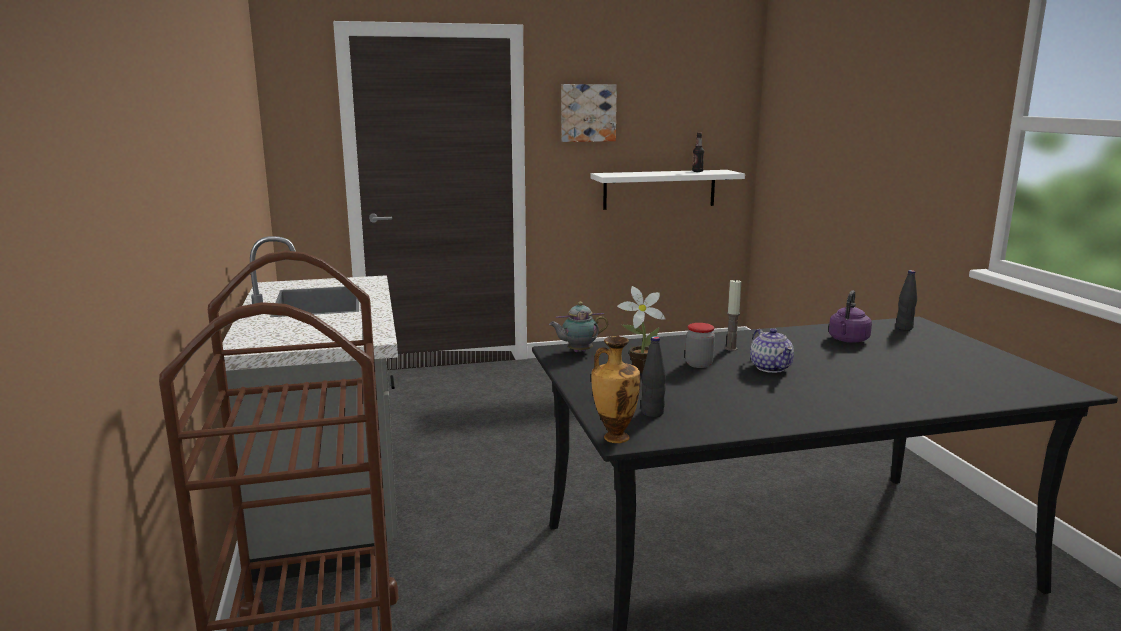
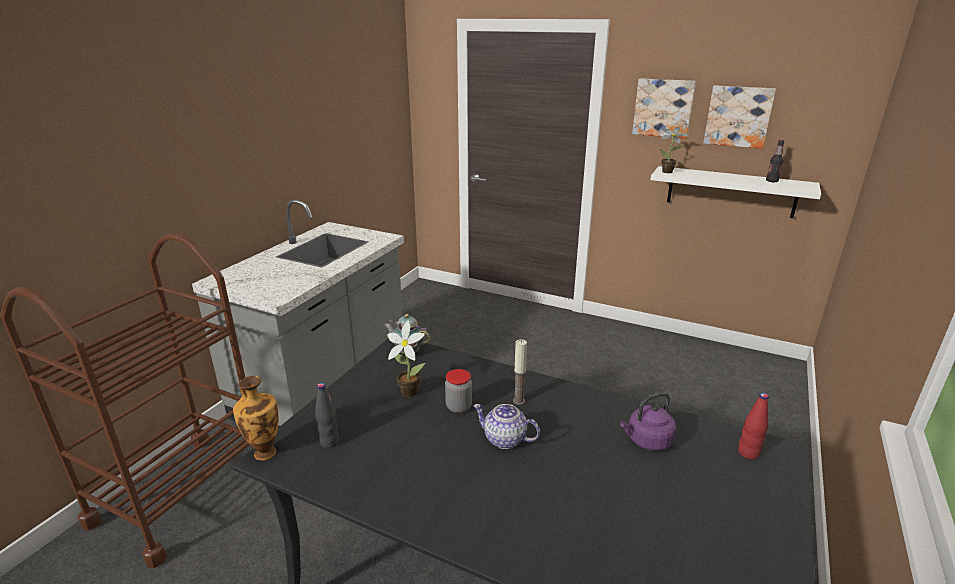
camera: 40 degrees right, 10 degrees up
(611, 174) = (669, 172): none -> potted plant
(655, 116) = (738, 116): none -> picture
(770, 367) = (505, 439): teapot -> teapot turned 90 degrees clockwise
(904, 328) = (748, 453): black bottle -> red bottle

